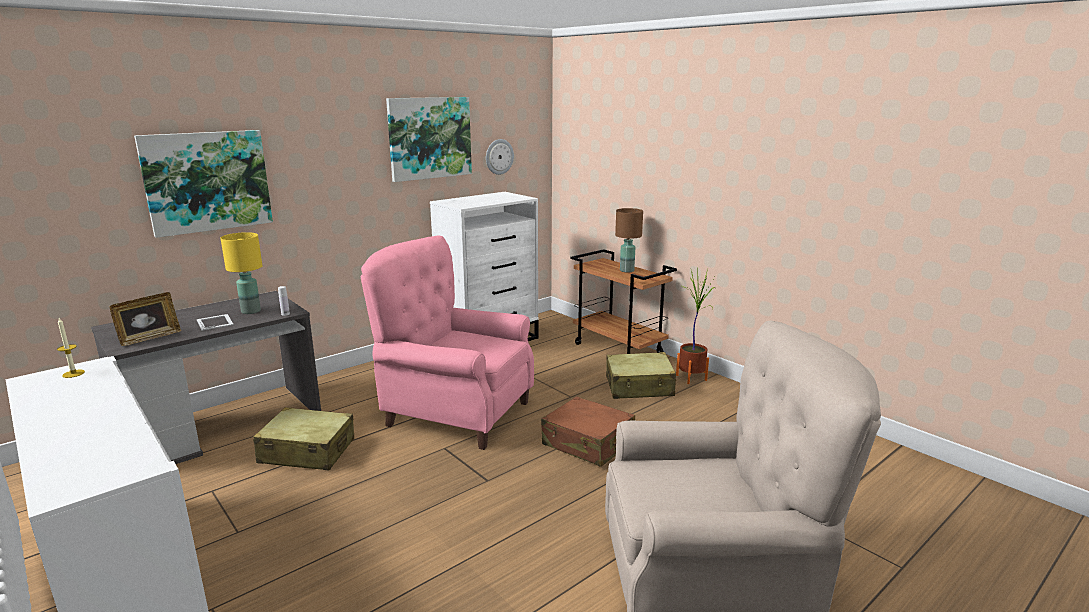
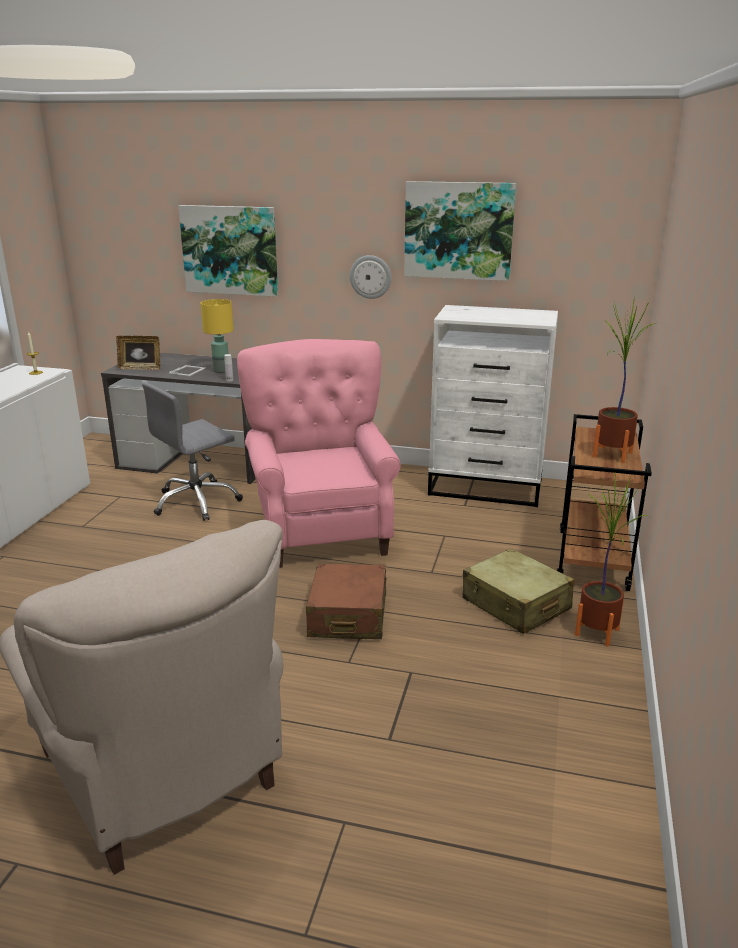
camera: 55 degrees right, 5 degrees up
(307, 451) = (196, 502): beige suitcase -> grey office chair
(499, 156) = (559, 264): wall clock -> wall clock (370, 276)
(627, 270) = (612, 455): brown table lamp -> potted plant

